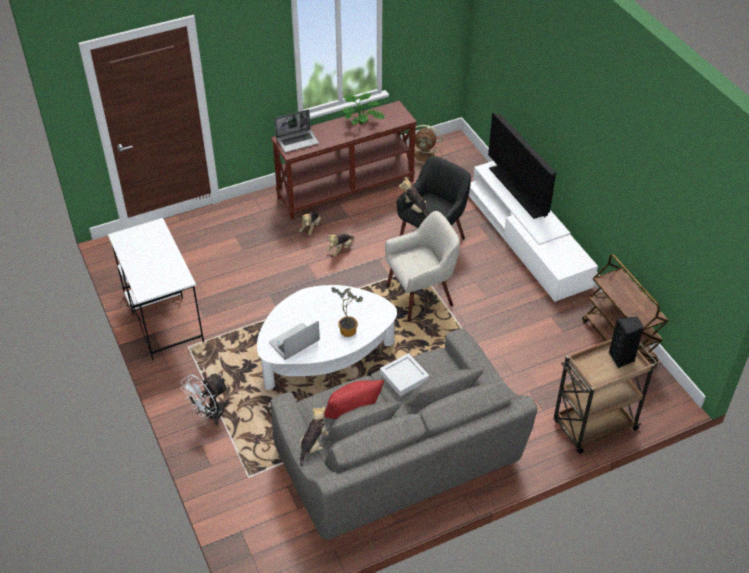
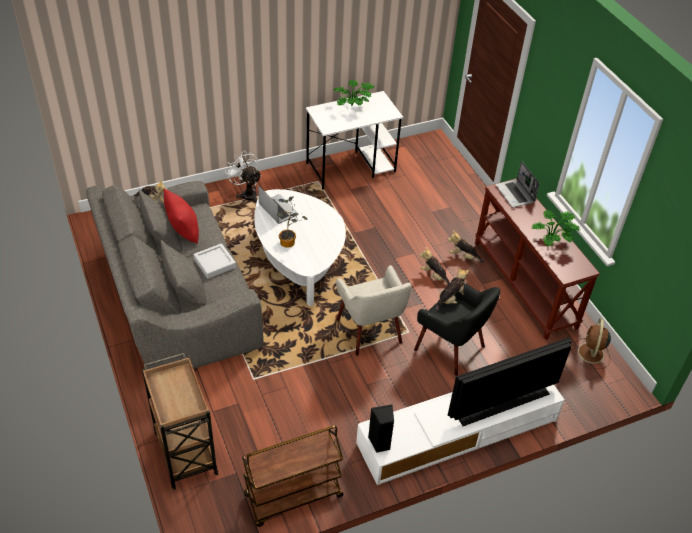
camera: 90 degrees right, 0 degrees up
(140, 259) = (353, 107): none -> potted plant
(622, 358) = (181, 406): black speaker -> black speaker (380, 442)

